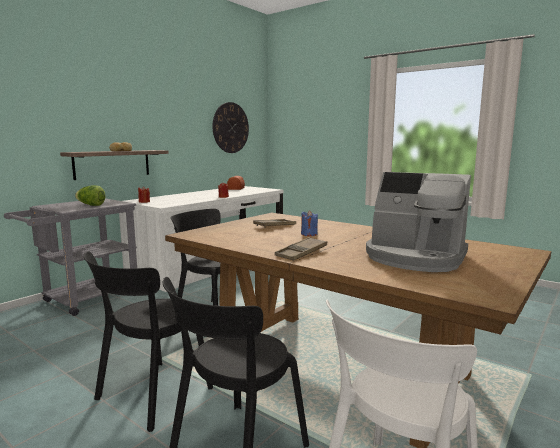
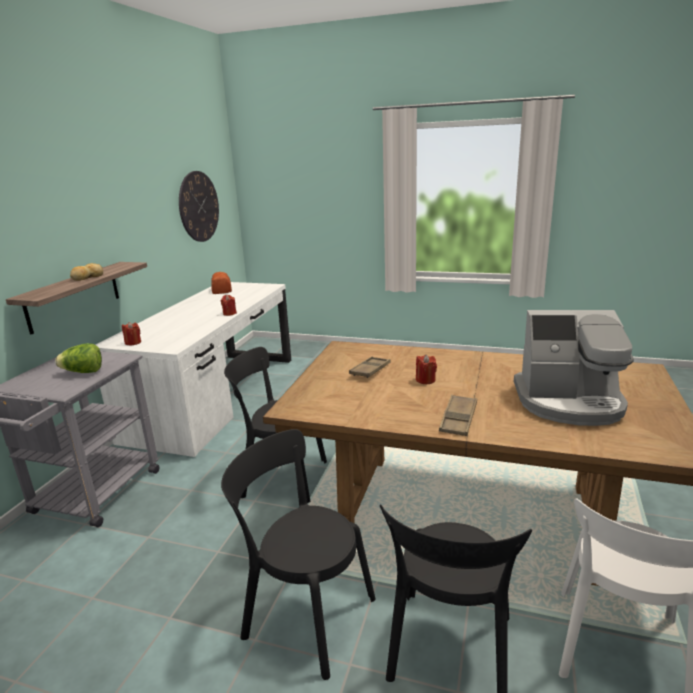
camera: 20 degrees left, 10 degrees up
(150, 395) = (304, 614): black chair -> black chair turned 105 degrees clockwise
(309, 234) = (425, 380): blue candle -> red candle

